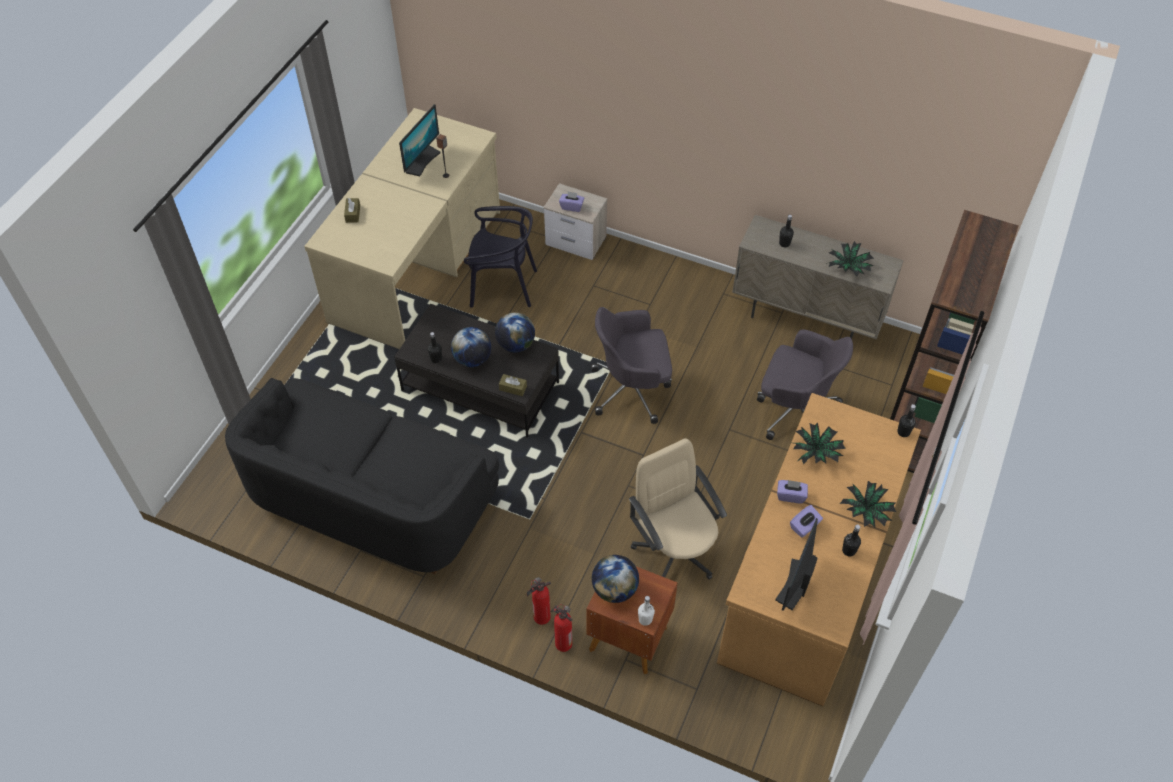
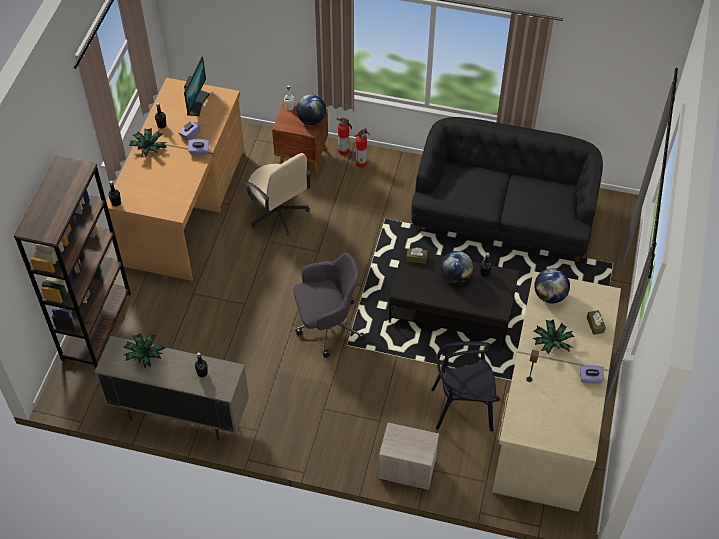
camera: 170 degrees right, 0 degrees up
(422, 161) = (558, 392): monitor -> none
(515, 345) = (425, 294): globe -> globe (550, 296)
(572, 206) = (411, 437): purple tissue box -> purple tissue box (590, 378)
(794, 410) = (192, 327): grey office chair -> none
(816, 453) = (180, 180): potted plant -> potted plant (551, 343)

